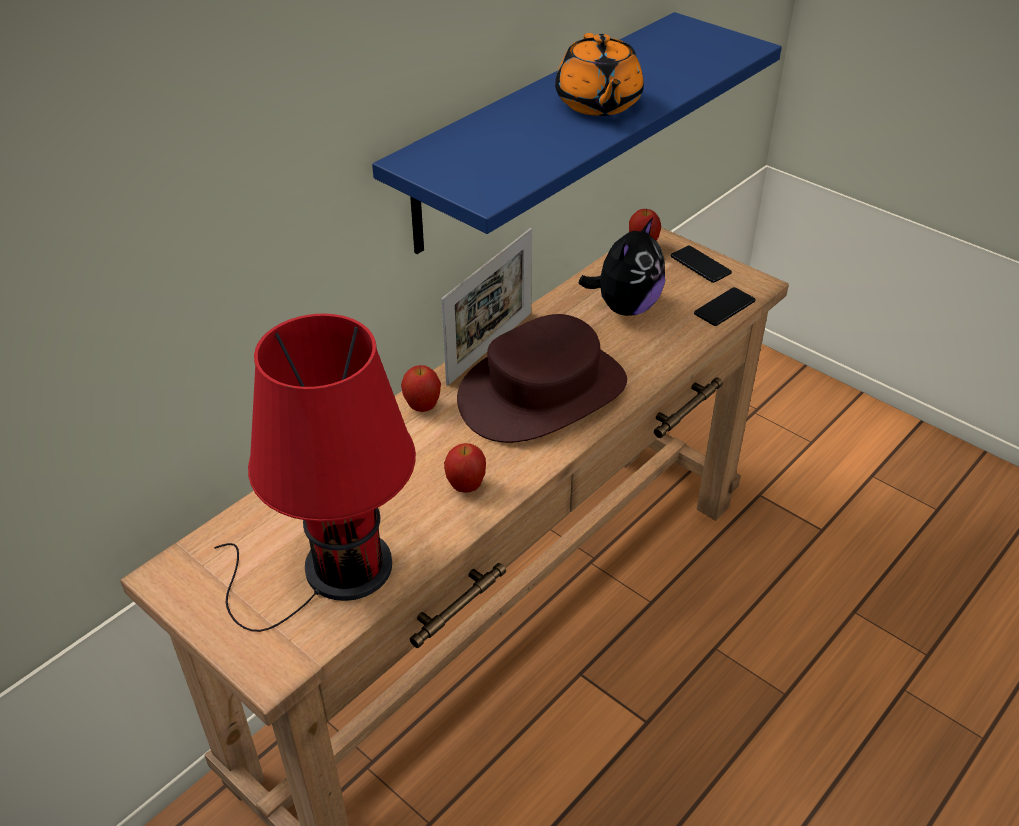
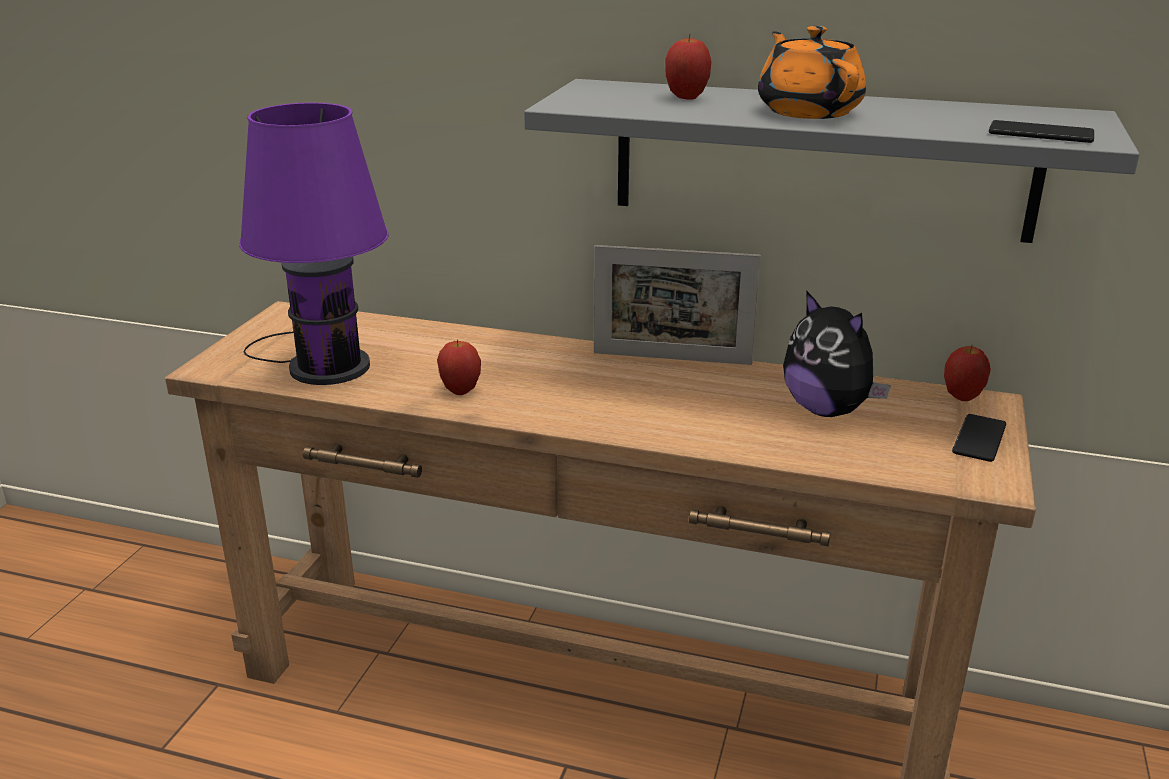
camera: 65 degrees right, 15 degrees down
(337, 569) = (324, 364): red table lamp -> purple table lamp
(422, 407) = (552, 350): apple -> apple (686, 98)
(539, 131) = (821, 159): blue shelf -> grey shelf
(543, 393) = (628, 397): brown hat -> none
(598, 104) = (808, 111): orange teapot -> orange teapot turned 105 degrees clockwise
(625, 307) = (827, 410): plush toy -> plush toy turned 45 degrees clockwise
(724, 307) = (911, 470): phone -> phone (1040, 134)

